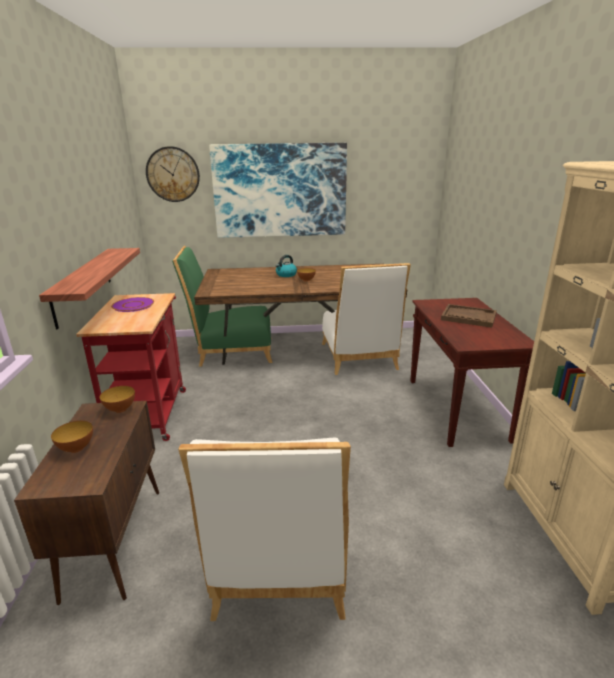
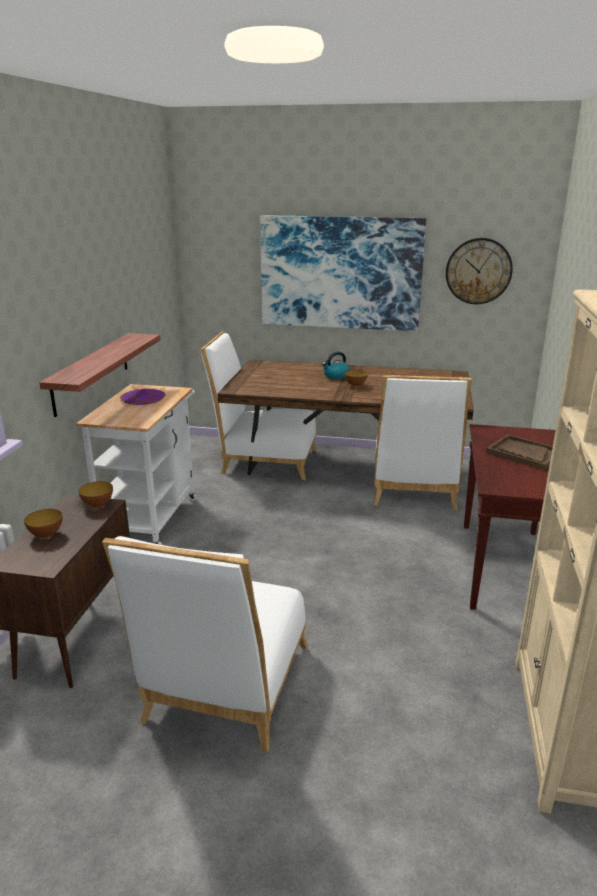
camera: 15 degrees right, 0 degrees up
(150, 411) = (152, 515): red cart -> white cart
(173, 174) = (218, 248): wall clock -> wall clock (478, 271)
(231, 351) = (263, 460): green chair -> white chair

